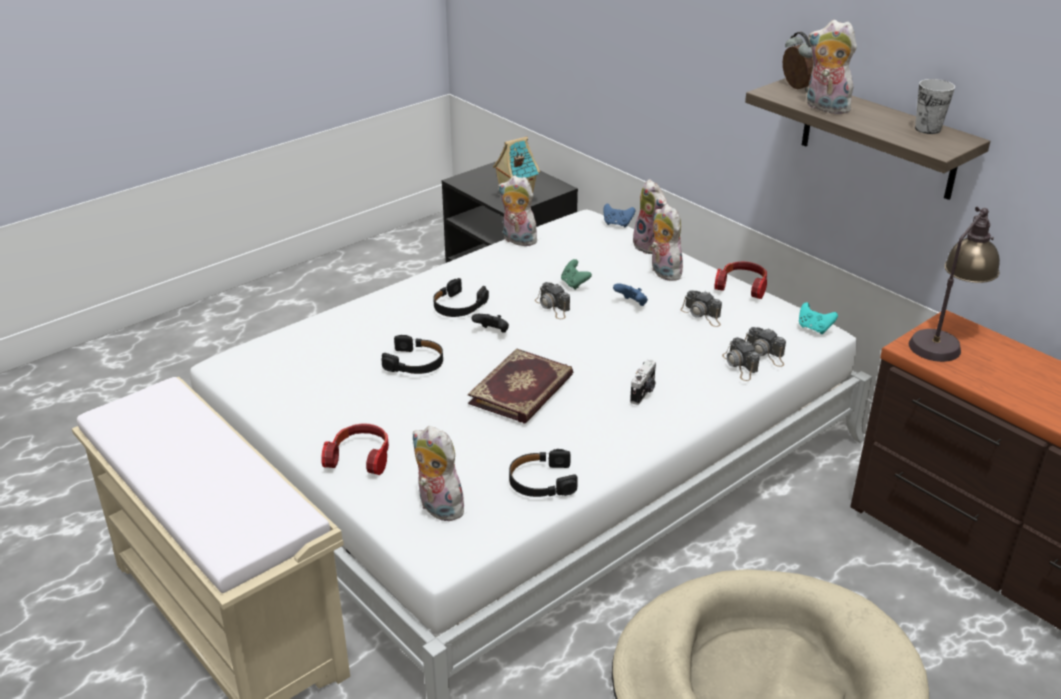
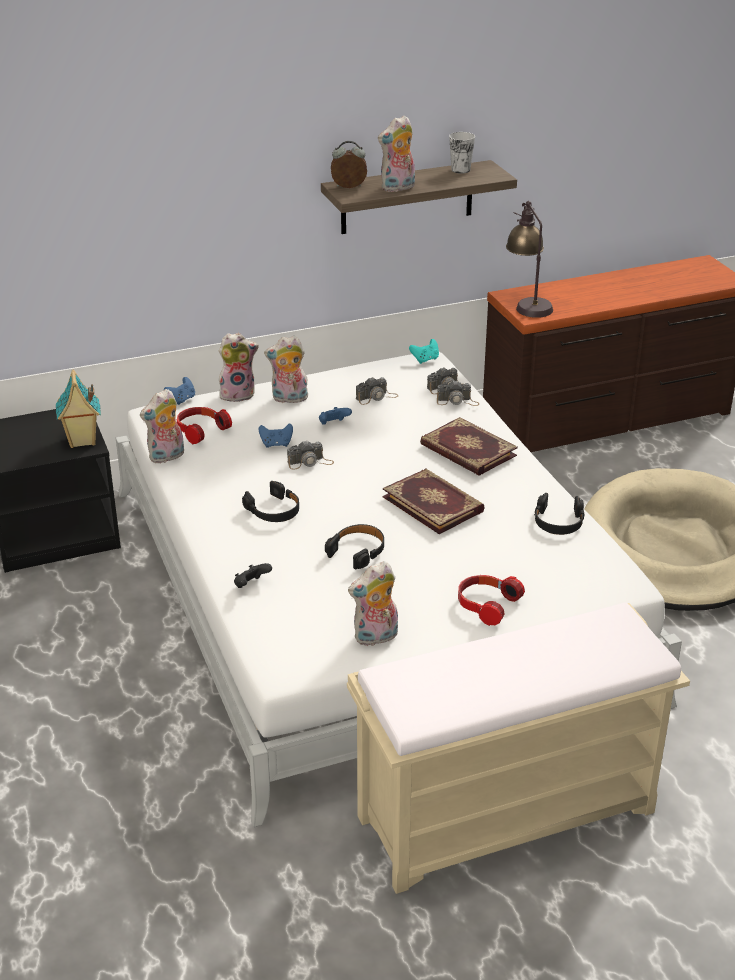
camera: 70 degrees left, 0 degrees up
(437, 508) = (571, 576): plush toy -> plush toy (376, 638)
(492, 332) = (333, 501): black game controller -> black game controller (251, 585)
(574, 284) = (276, 444): green game controller -> blue game controller
(643, 392) = (467, 451): camera -> book
(742, 286) = (344, 370): headphones -> headphones (200, 430)

